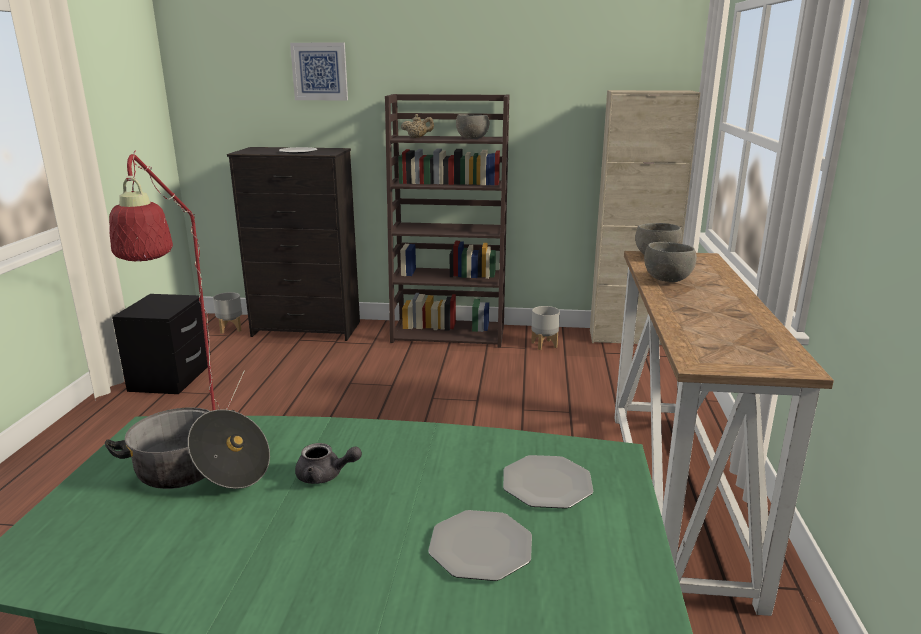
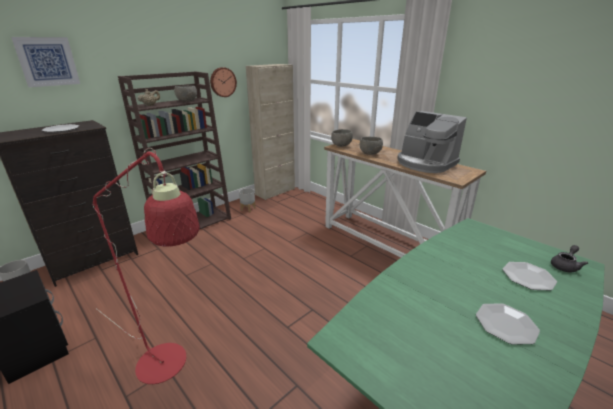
camera: 50 degrees left, 5 degrees up
(199, 471) = (410, 334): cooking pot -> none
(325, 476) = (445, 294): grey teapot -> grey teapot (565, 266)
(547, 484) = (487, 245): plate -> plate (506, 324)
(558, 116) = (222, 82): none -> wall clock
(725, 323) = (425, 163): none -> coffee machine

